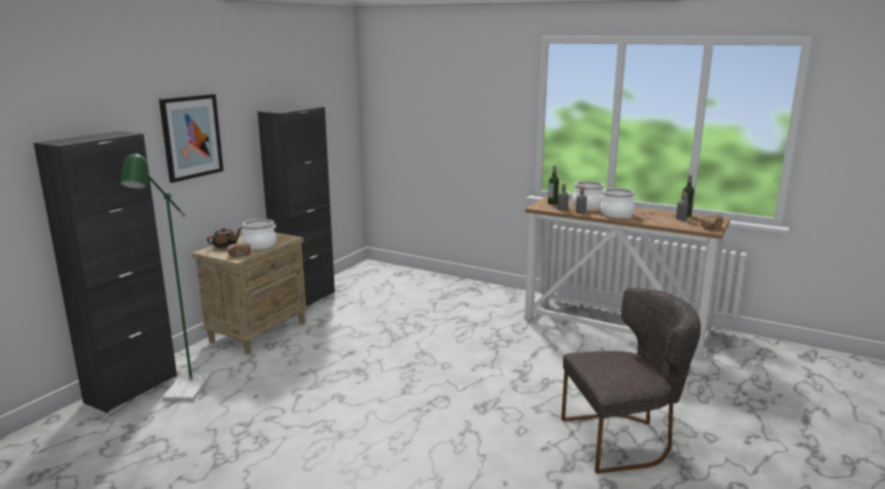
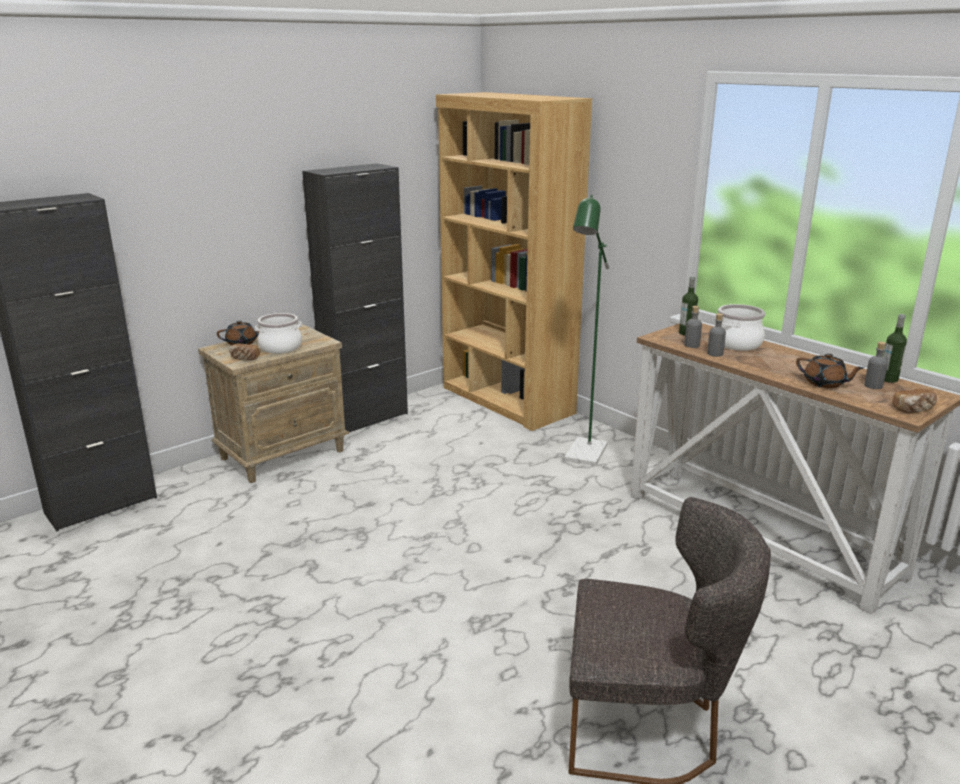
camera: 20 degrees right, 5 degrees up
(183, 394) = (147, 523): green floor lamp -> green floor lamp (584, 457)
(191, 137) = (202, 202): picture -> none
(400, 275) = (507, 400): none -> brown bookcase
(616, 214) = (769, 365): cooking pot -> none
(655, 220) = (825, 383): none -> brown teapot

